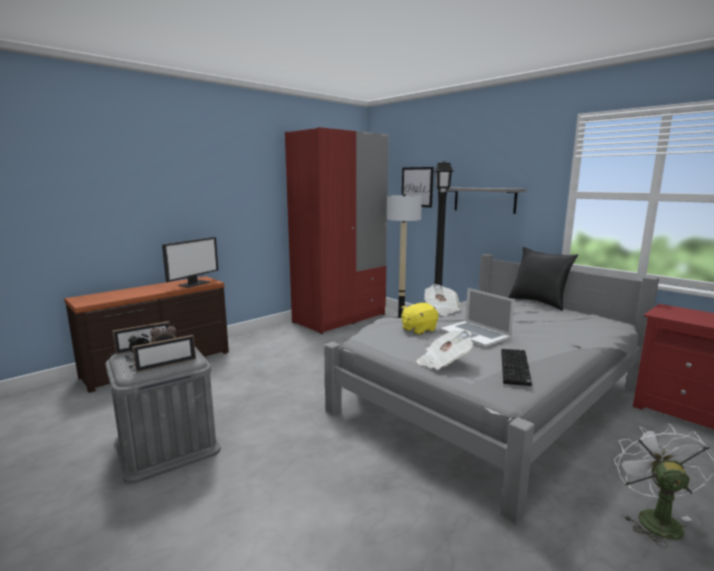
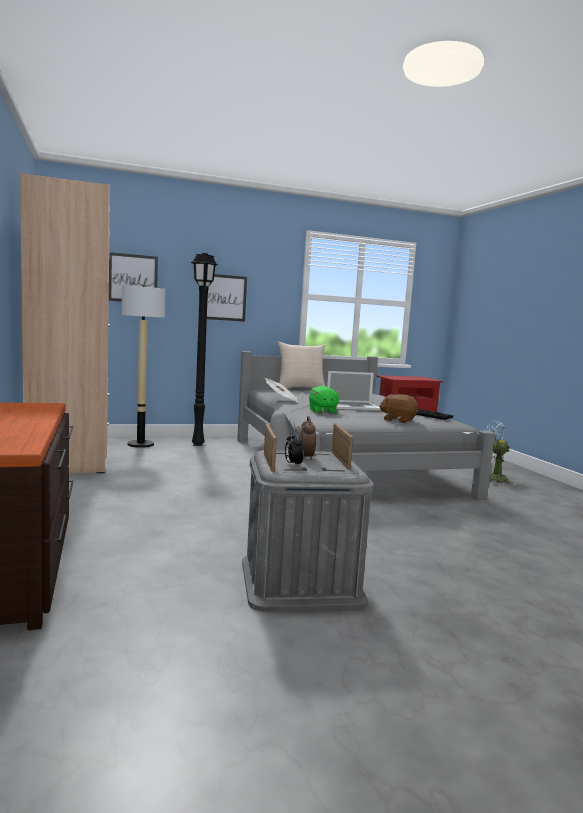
camera: 65 degrees left, 5 degrees down
(194, 283) = (35, 409): monitor -> none
(340, 318) = (70, 457): red wardrobe -> beige wardrobe
(418, 329) = (322, 411): yellow plush toy -> green plush toy
(443, 362) = (398, 420): newspaper -> brown plush toy
(484, 200) = (224, 297): grey shelf -> picture
(538, 302) = (300, 389): black pillow -> beige pillow

